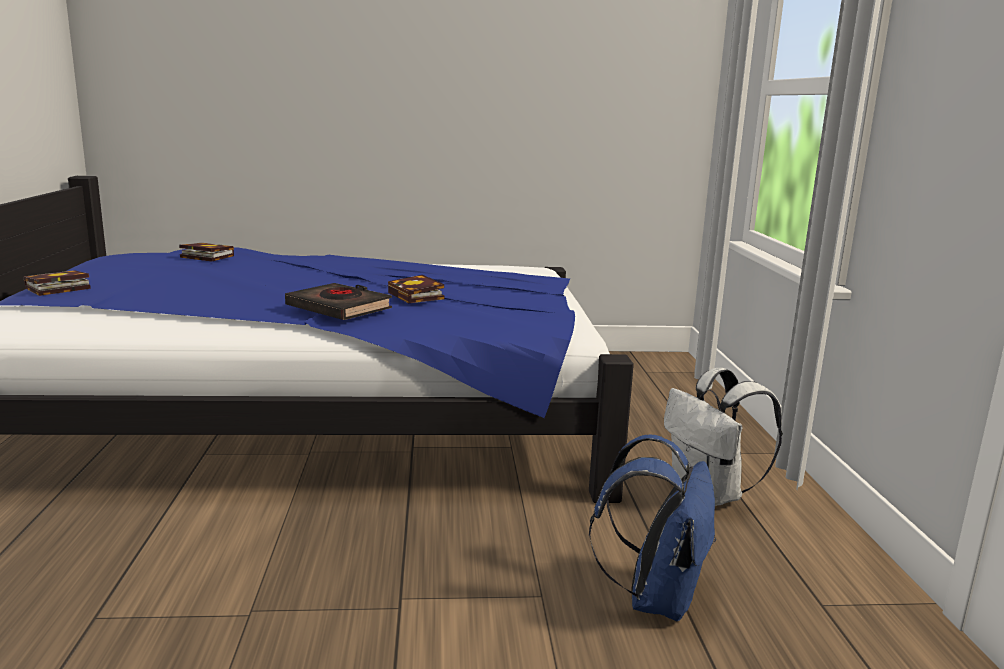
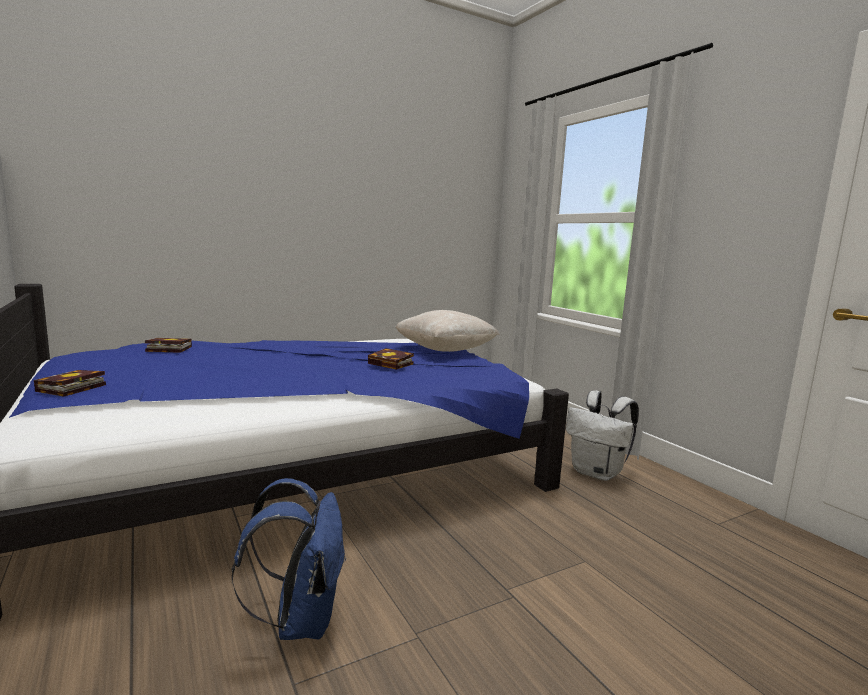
camera: 25 degrees left, 5 degrees down
(339, 308) = (356, 378): black book -> none
(530, 287) = (445, 351): none -> beige pillow
(655, 597) = (642, 543): blue backpack -> blue backpack (301, 619)

